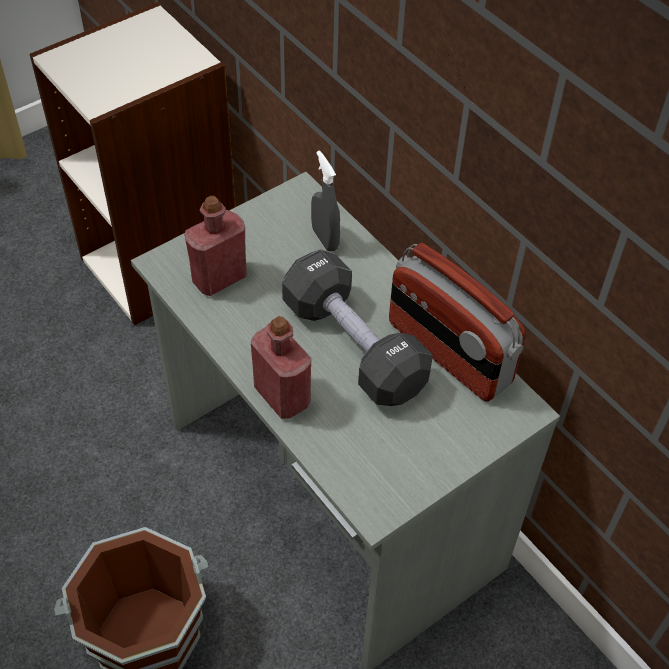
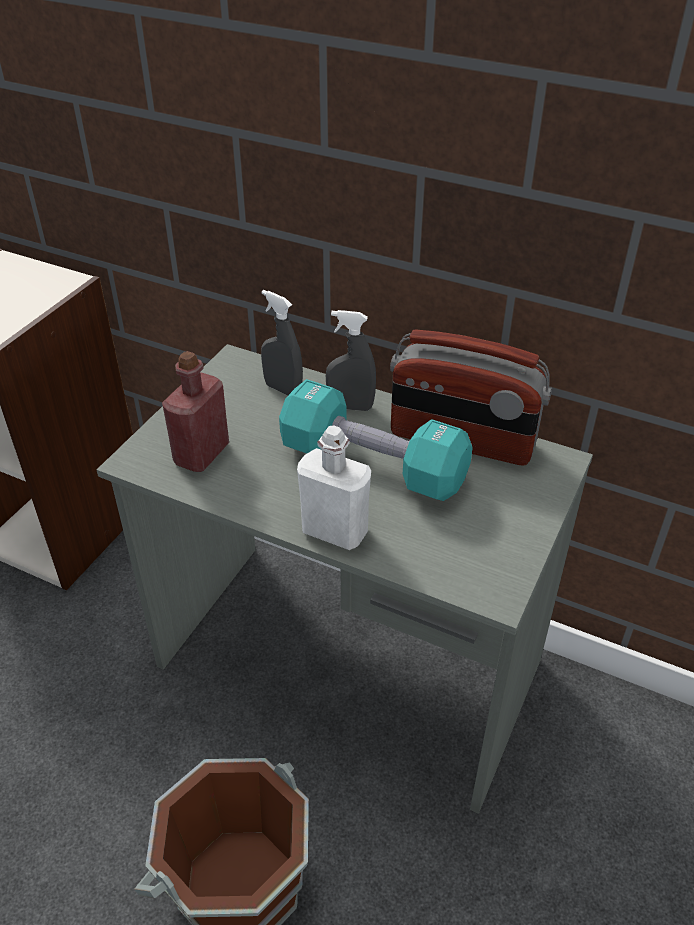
camera: 25 degrees left, 10 degrees down
(282, 396) = (335, 531): red bottle -> white bottle
(353, 346) = (373, 465): black dumbbell -> turquoise dumbbell
(372, 279) = (350, 407): none -> grey spray bottle

